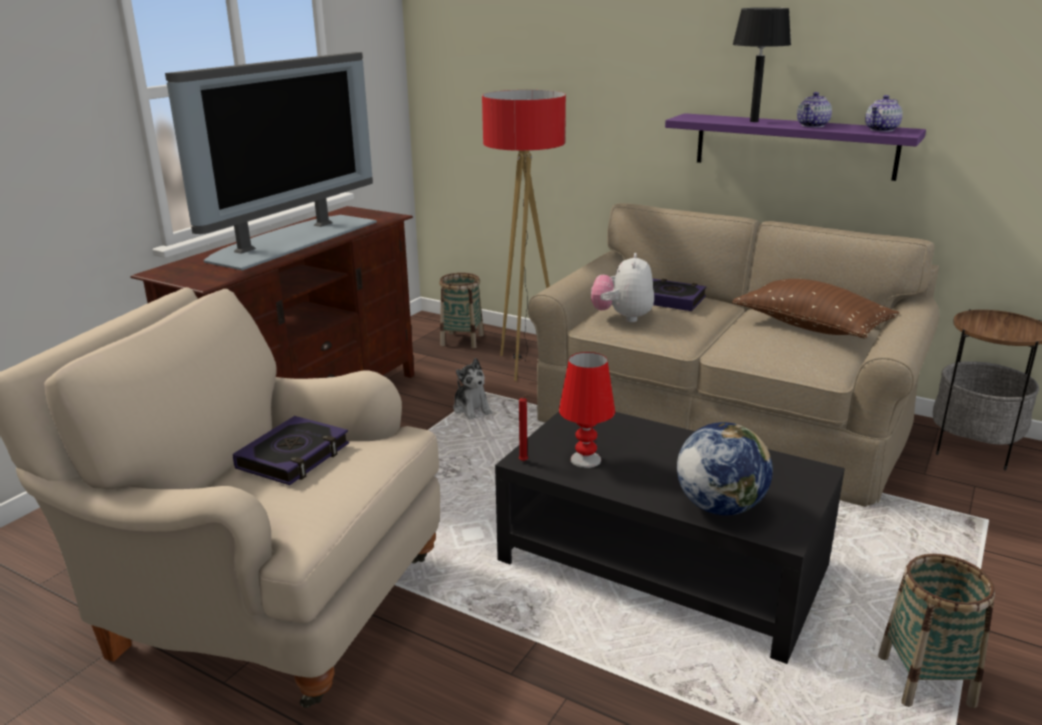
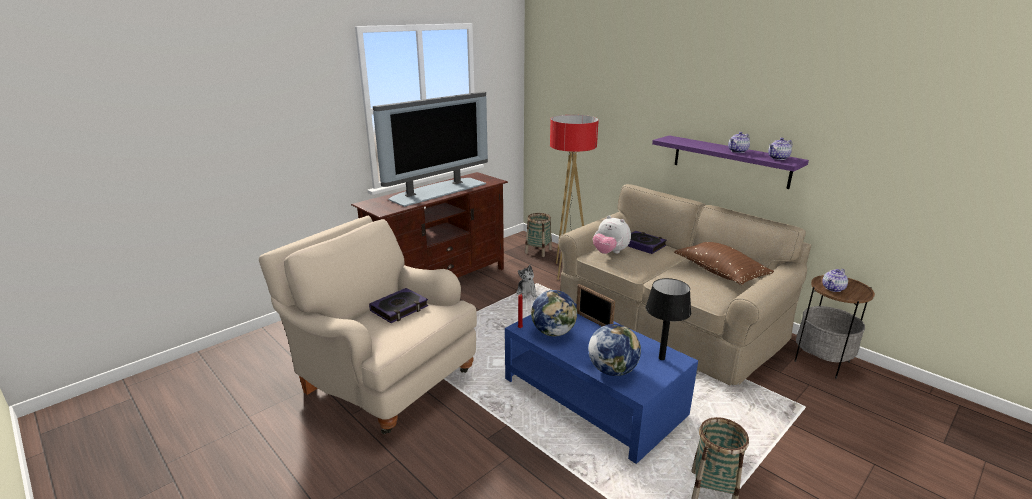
camera: 15 degrees right, 0 degrees up
(586, 459) = (553, 332): red table lamp -> globe
(622, 317) = (610, 253): plush toy -> plush toy turned 75 degrees counterclockwise
(643, 432) = (593, 321): none -> picture frame
(662, 562) = (593, 396): black coffee table -> blue coffee table
(754, 121) = (704, 145): black table lamp -> black table lamp (661, 358)
(992, 328) = (833, 288): none -> teapot

